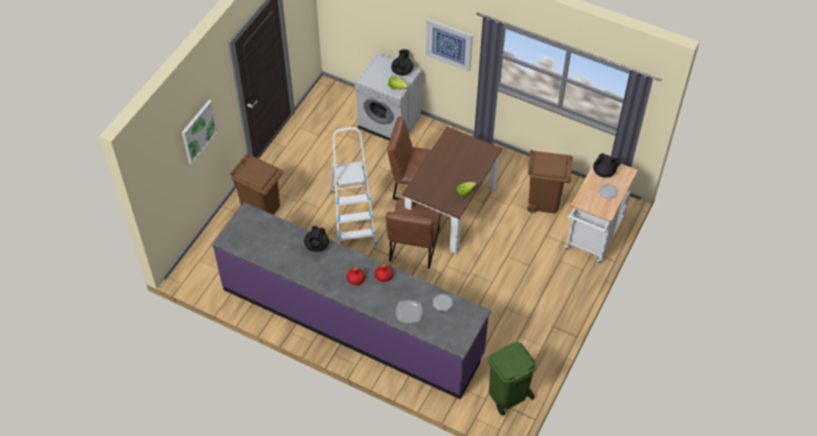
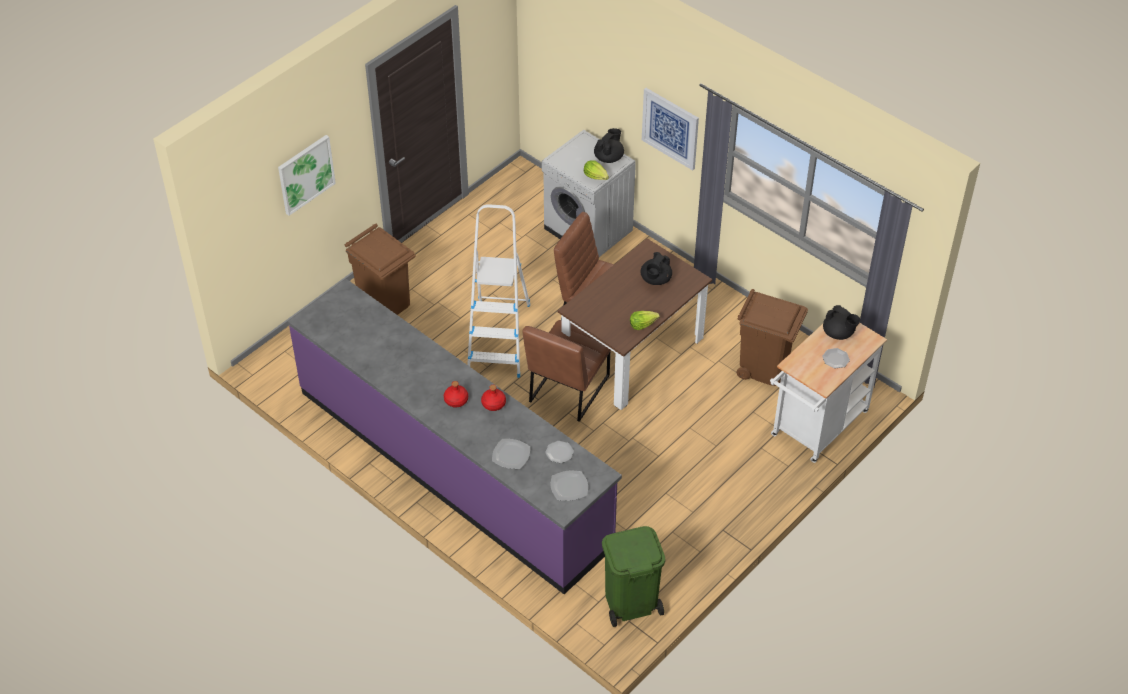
camera: 15 degrees right, 5 degrees down
(316, 246) = (420, 349): black teapot -> black teapot (655, 280)
(458, 327) = (569, 487): none -> plate

